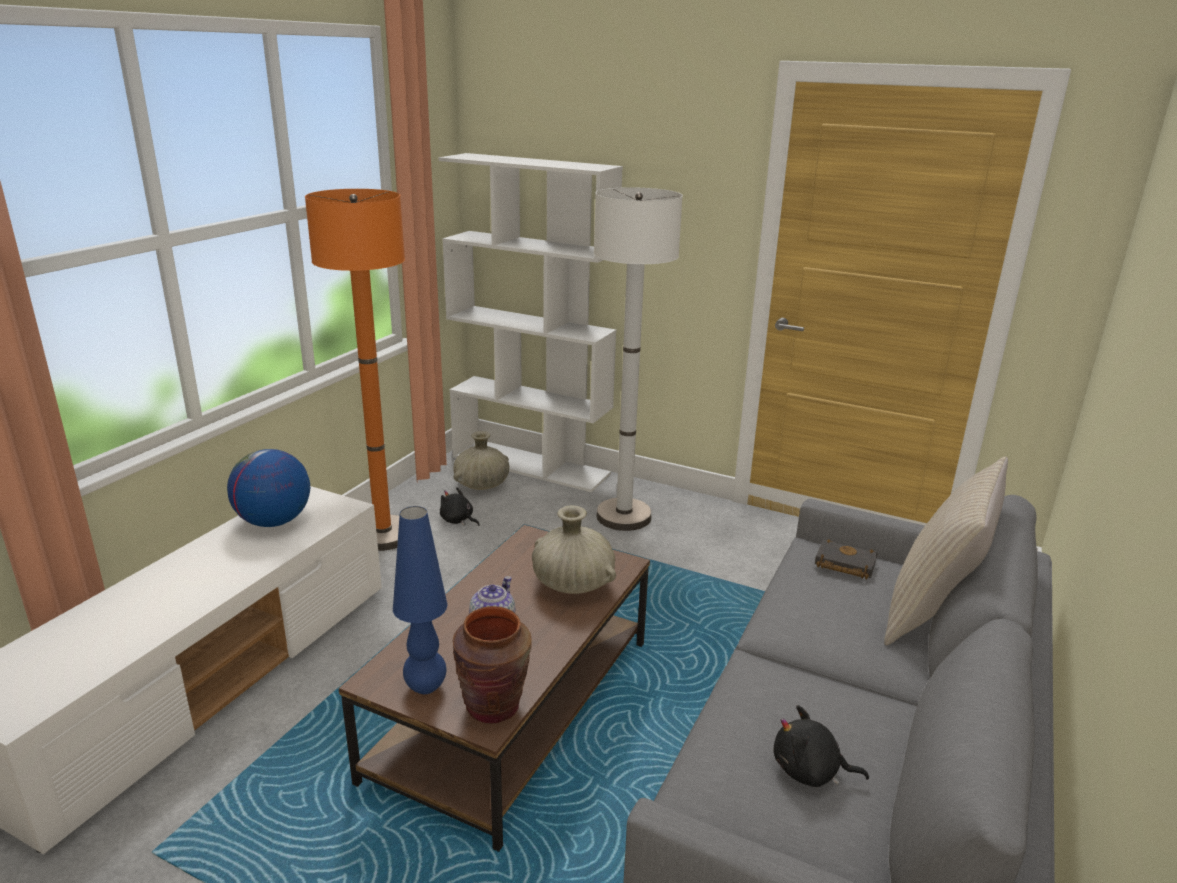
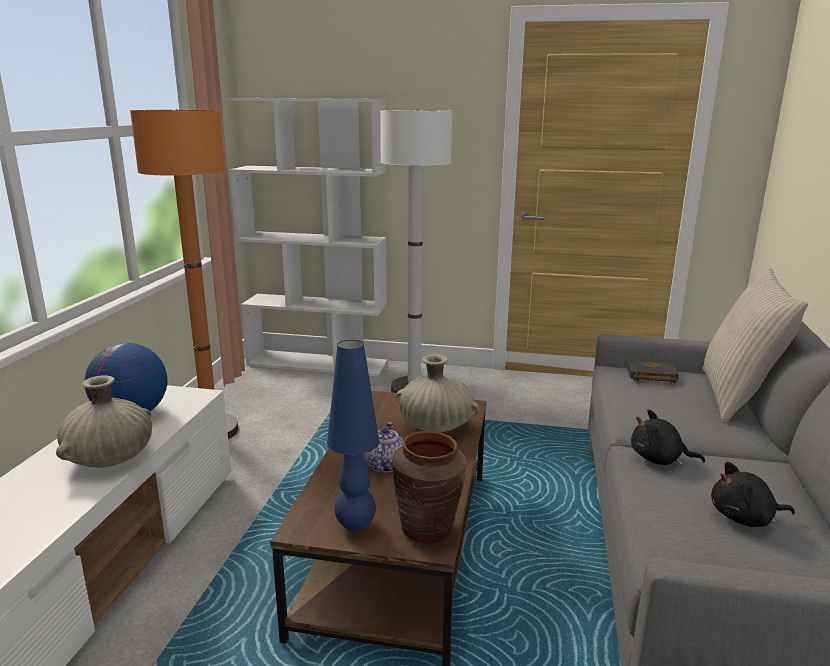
camera: 15 degrees left, 5 degrees down
(458, 520) = (274, 411): black plush toy -> black plush toy (659, 459)
(481, 485) = (282, 382): beige vase -> beige vase (110, 459)

